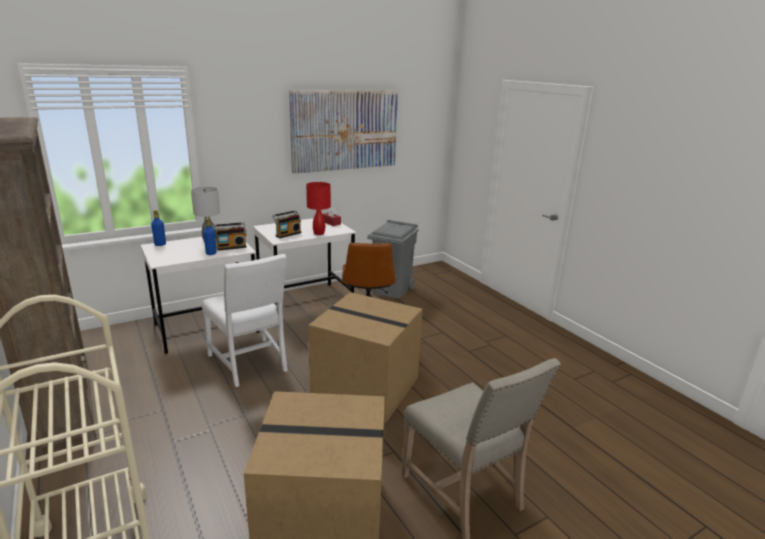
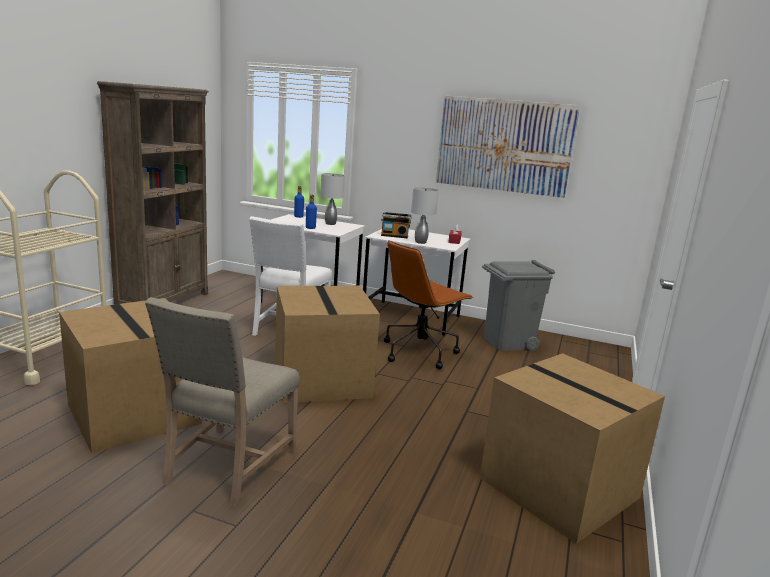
camera: 50 degrees right, 5 degrees down
(231, 247) = (333, 229): radio -> none
(318, 233) = (420, 242): red table lamp -> grey table lamp
(574, 366) = (556, 487): none -> cardboard box

